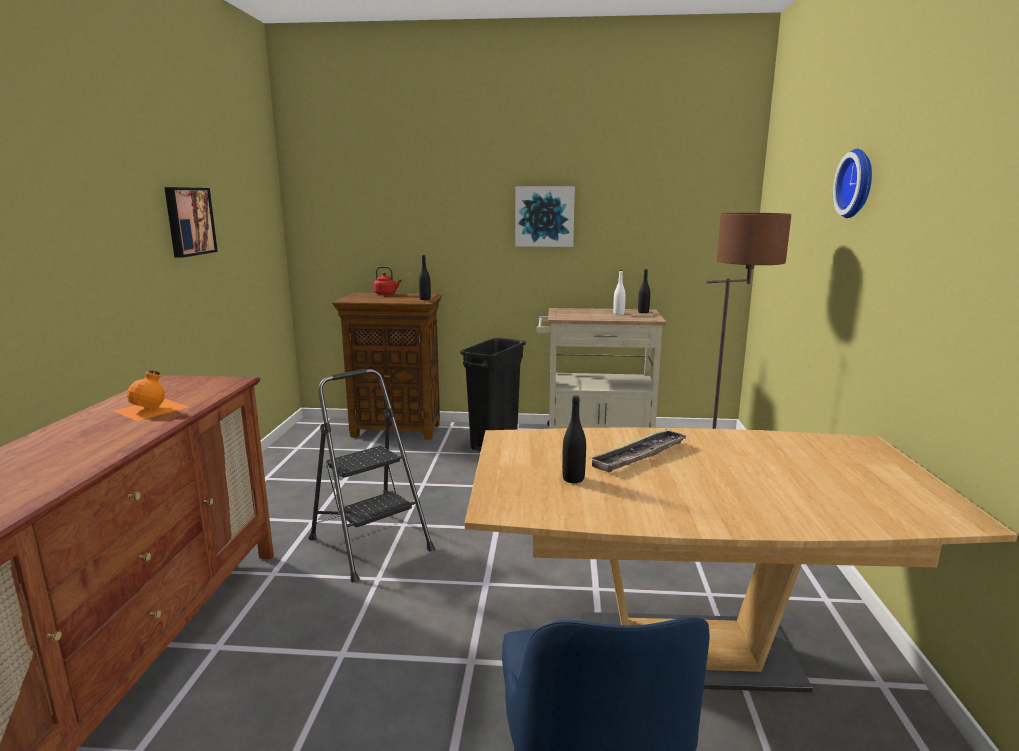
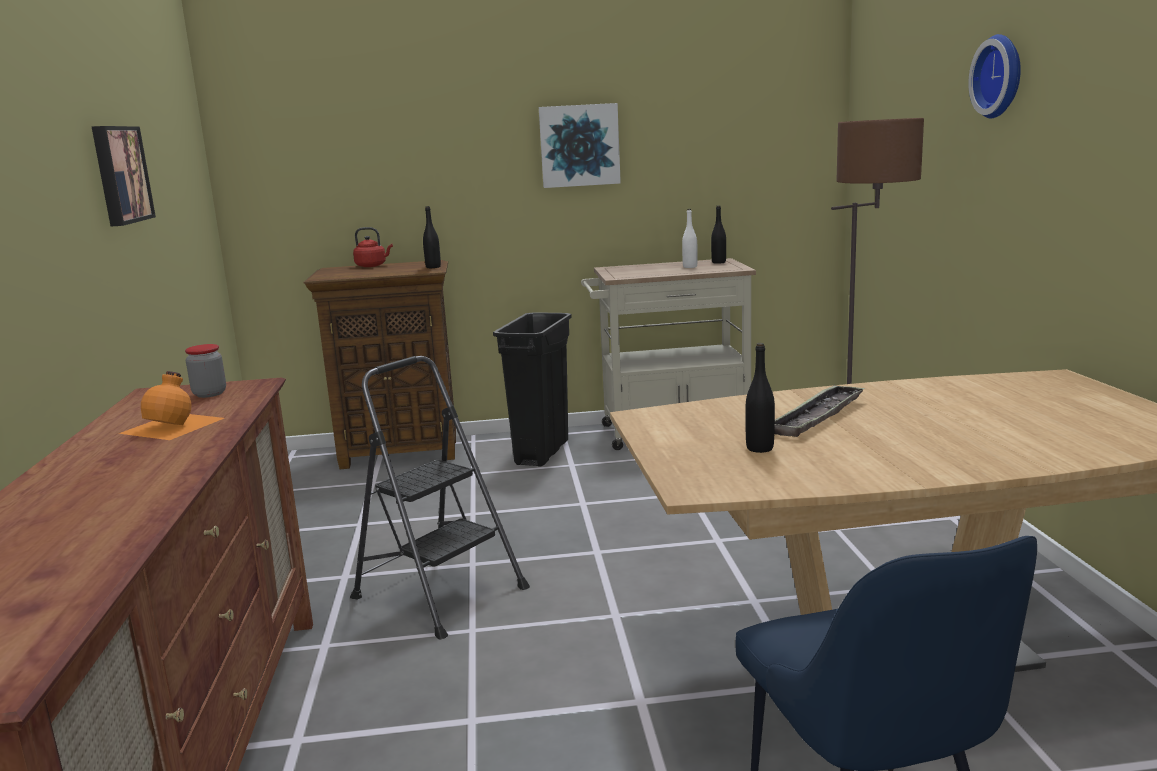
camera: 10 degrees left, 0 degrees up
(199, 385) = (209, 394): none -> jar

